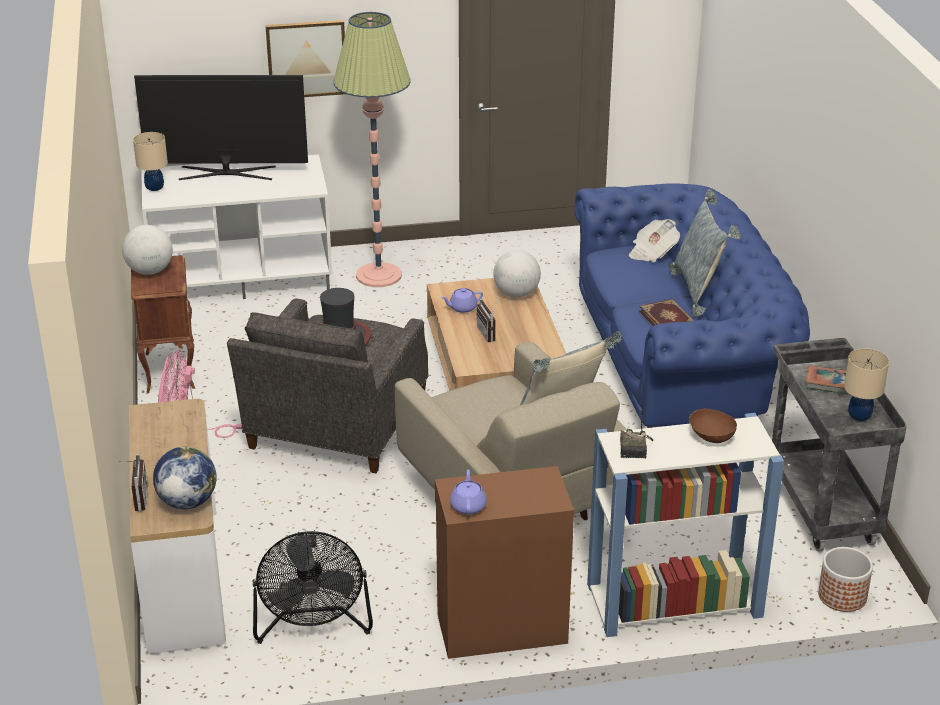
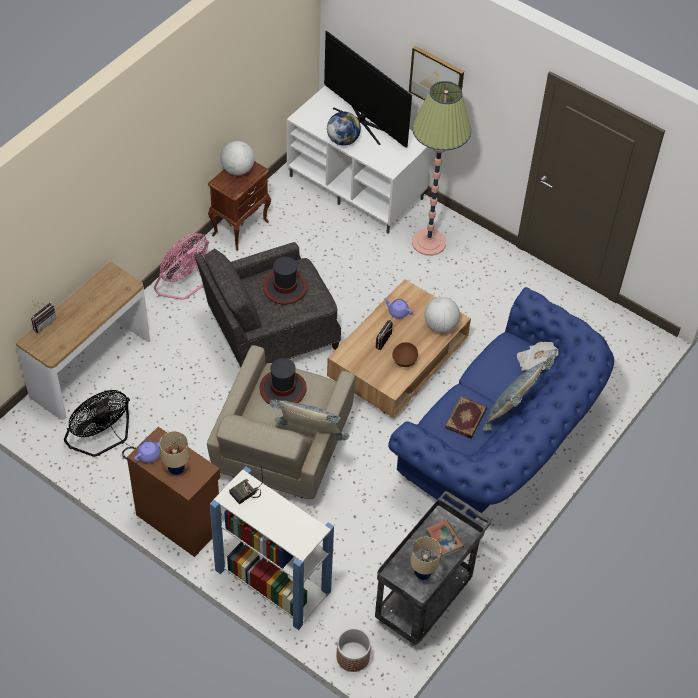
camera: 45 degrees right, 20 degrees up
(155, 189) = (312, 107): beige table lamp -> beige table lamp (176, 470)
(187, 502) = (59, 343): globe -> globe (343, 140)
(308, 623) = (108, 440): black fan -> black fan turned 105 degrees clockwise
(471, 408) = (283, 389): none -> hat
(710, 437) = (288, 520): brown bowl -> brown bowl (404, 360)

